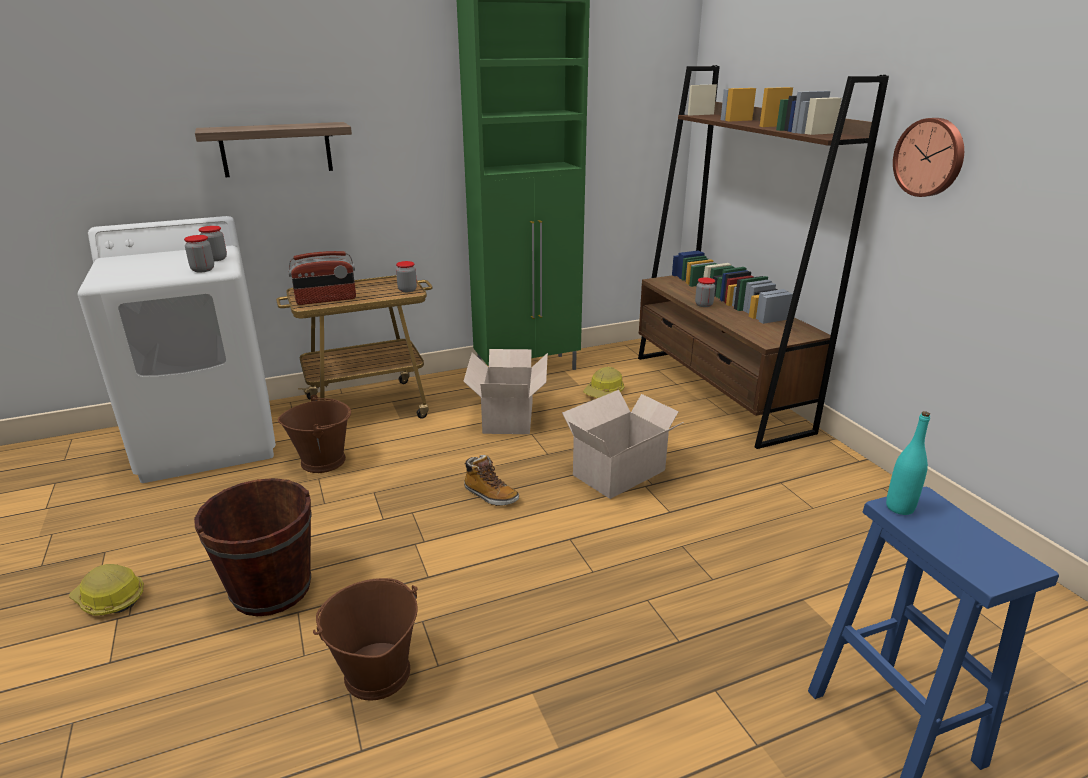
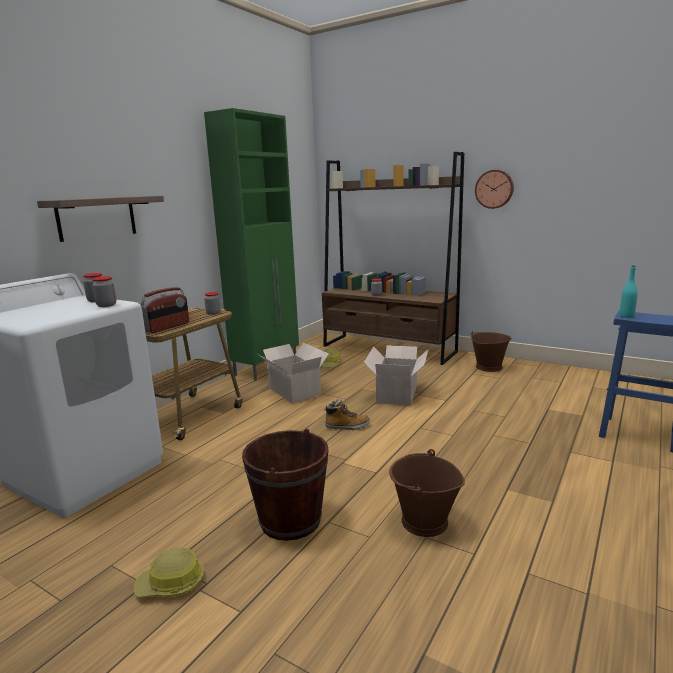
camera: 35 degrees left, 10 degrees down
(323, 460) = (206, 450): brown bucket -> brown bucket (488, 367)

